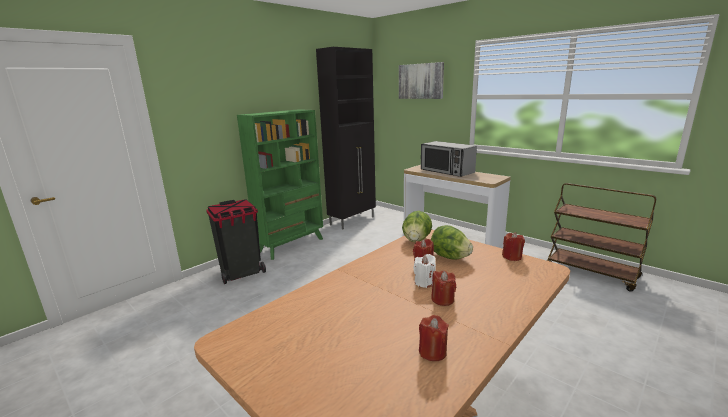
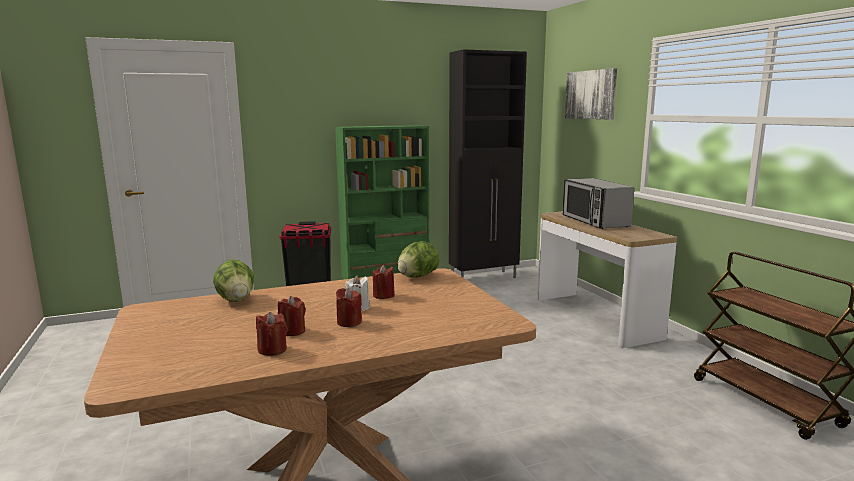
camera: 25 degrees right, 5 degrees down
(449, 257) = (422, 295): lettuce -> lettuce (236, 300)
(512, 257) = (490, 307): red candle -> red candle (292, 331)

